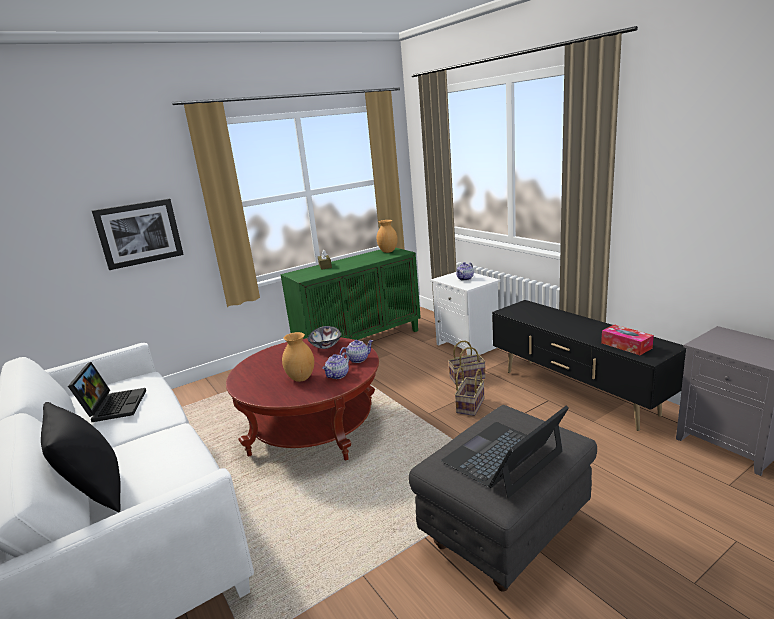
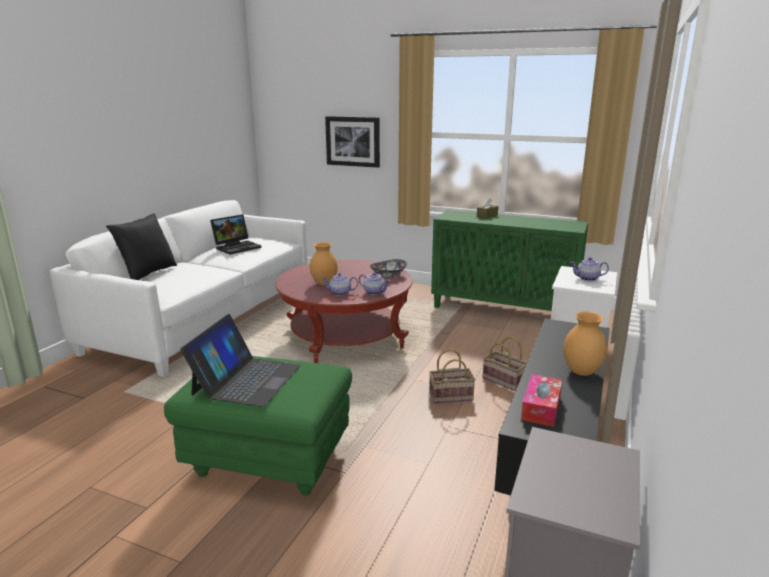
camera: 55 degrees right, 0 degrees up
(388, 251) = (567, 224): brown vase -> brown vase (582, 372)
(503, 457) = (246, 379): laptop -> laptop turned 90 degrees clockwise
(506, 533) = (267, 462): grey ottoman -> green ottoman

